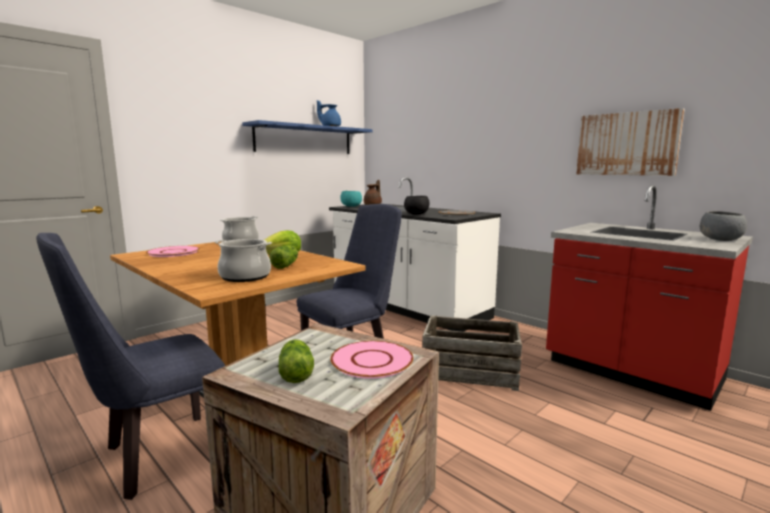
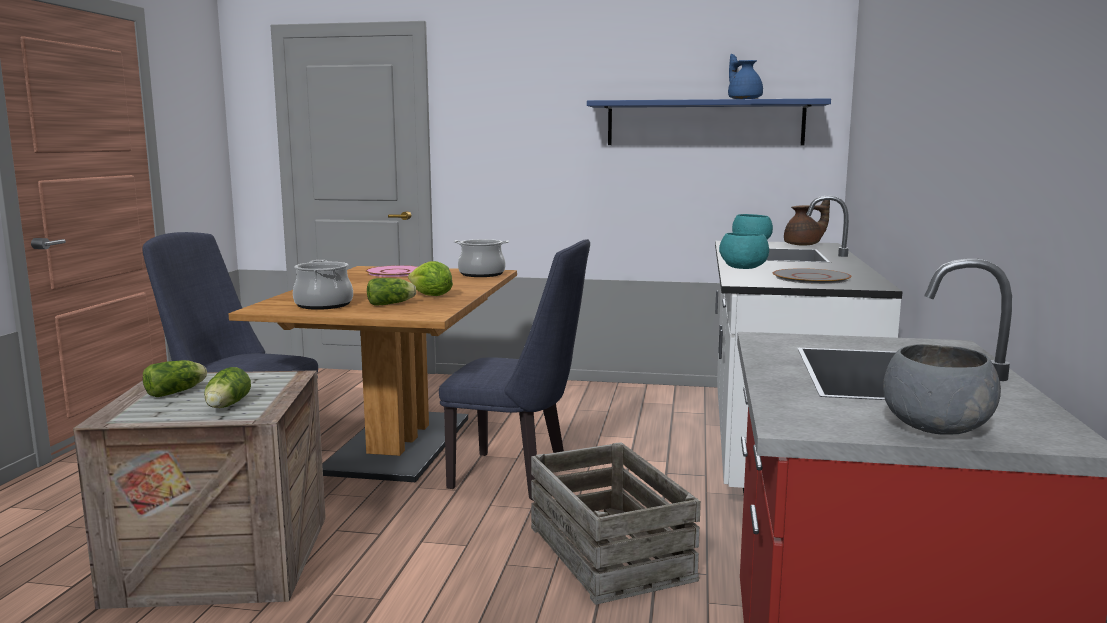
camera: 55 degrees right, 0 degrees up
(371, 360) = (226, 406): pink plate -> lettuce
(416, 214) = (744, 268): black bowl -> turquoise bowl
(626, 144) = (1022, 144): picture -> none

